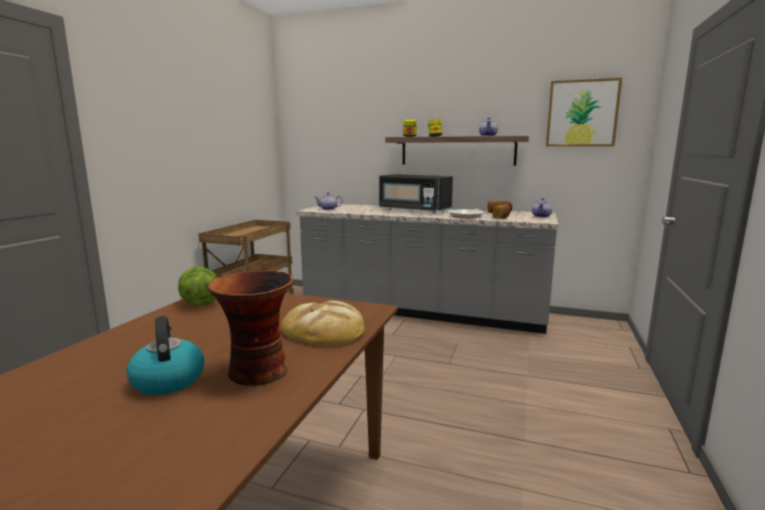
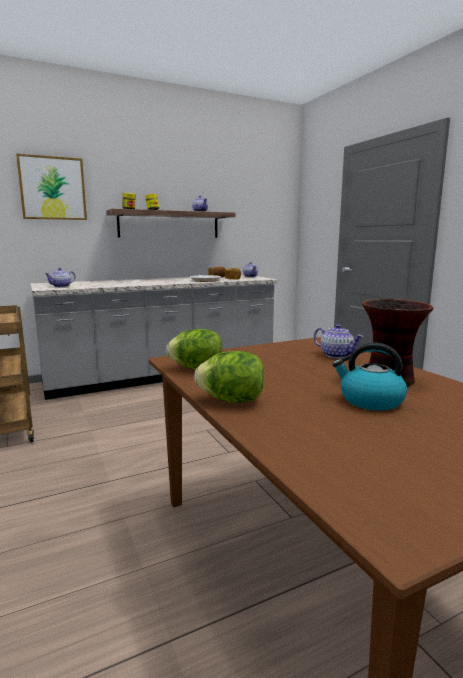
camera: 45 degrees left, 0 degrees up
(122, 335) = (232, 400): none -> lettuce
(324, 329) = (336, 355): bread -> teapot
(413, 210) = (146, 281): black microwave -> none
(582, 113) = (258, 197): picture -> picture (52, 188)

